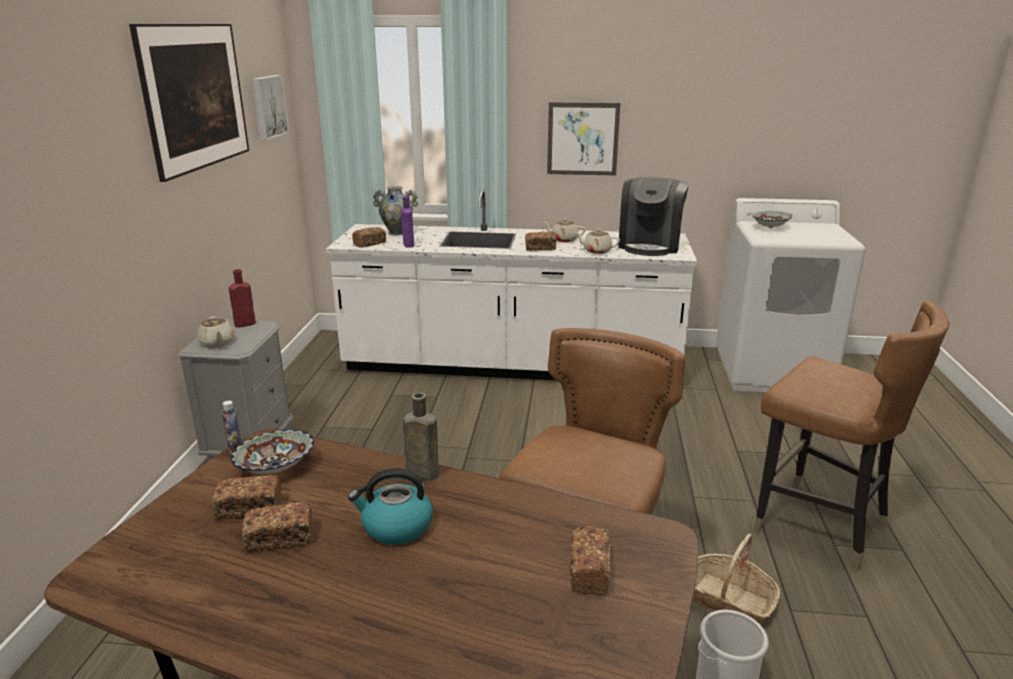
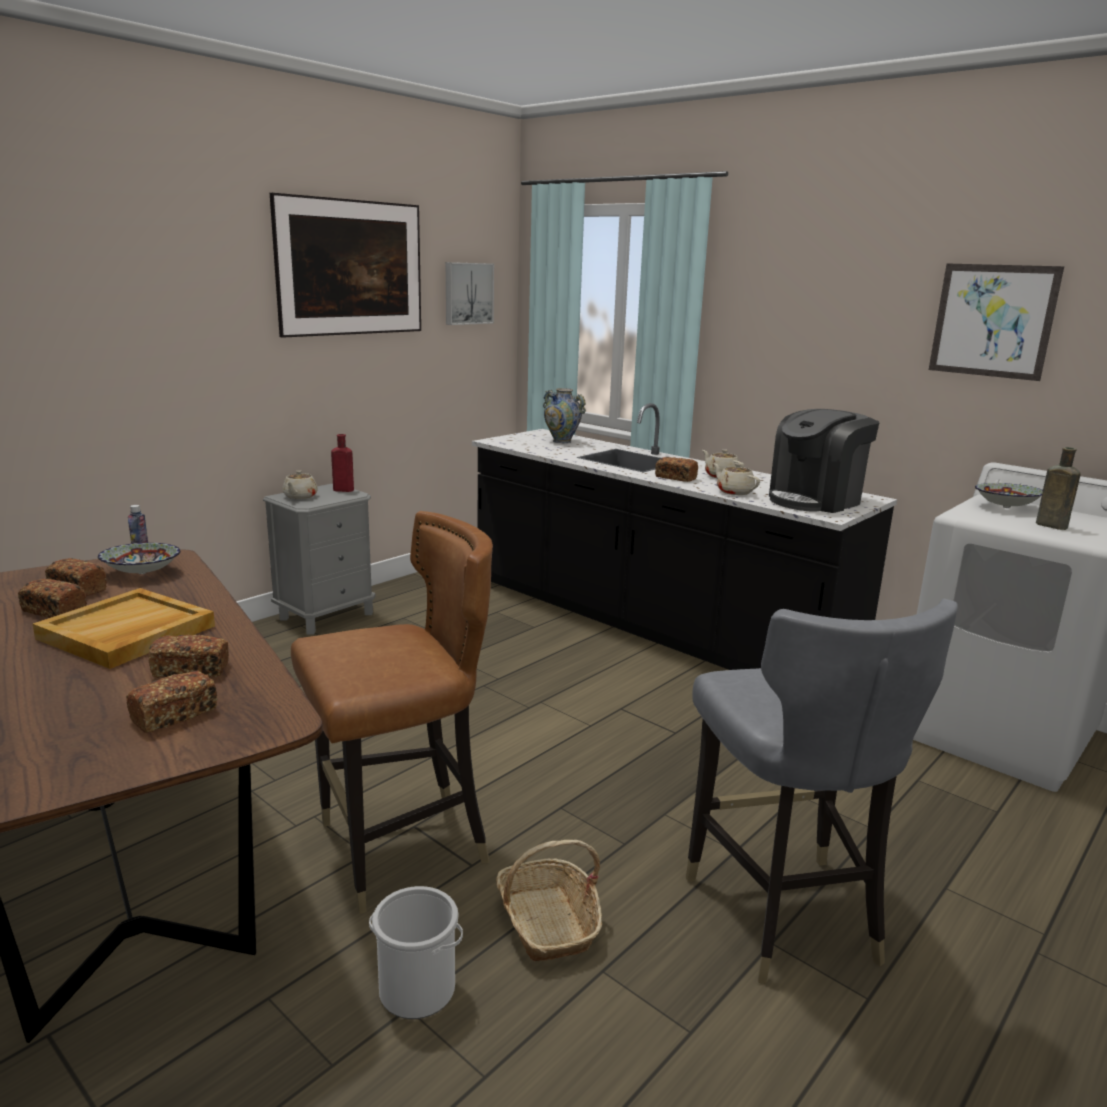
camera: 35 degrees right, 5 degrees down
(369, 244) = (517, 444): bread -> bread (191, 670)
(396, 527) = (127, 633): kettle -> beige tray
(408, 244) = (550, 451): purple bottle -> none
(420, 474) = (215, 610): brown bottle -> brown bottle (1049, 525)
(511, 366) = (649, 624): white counter -> black counter
(582, 139) = (792, 357): picture -> picture (992, 321)
(818, 525) = (782, 914): brown chair -> grey chair

